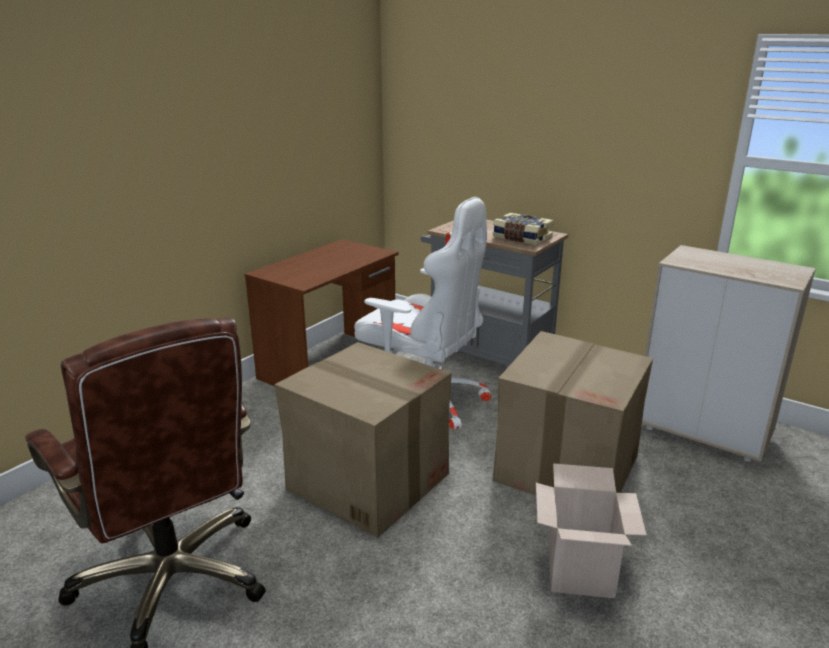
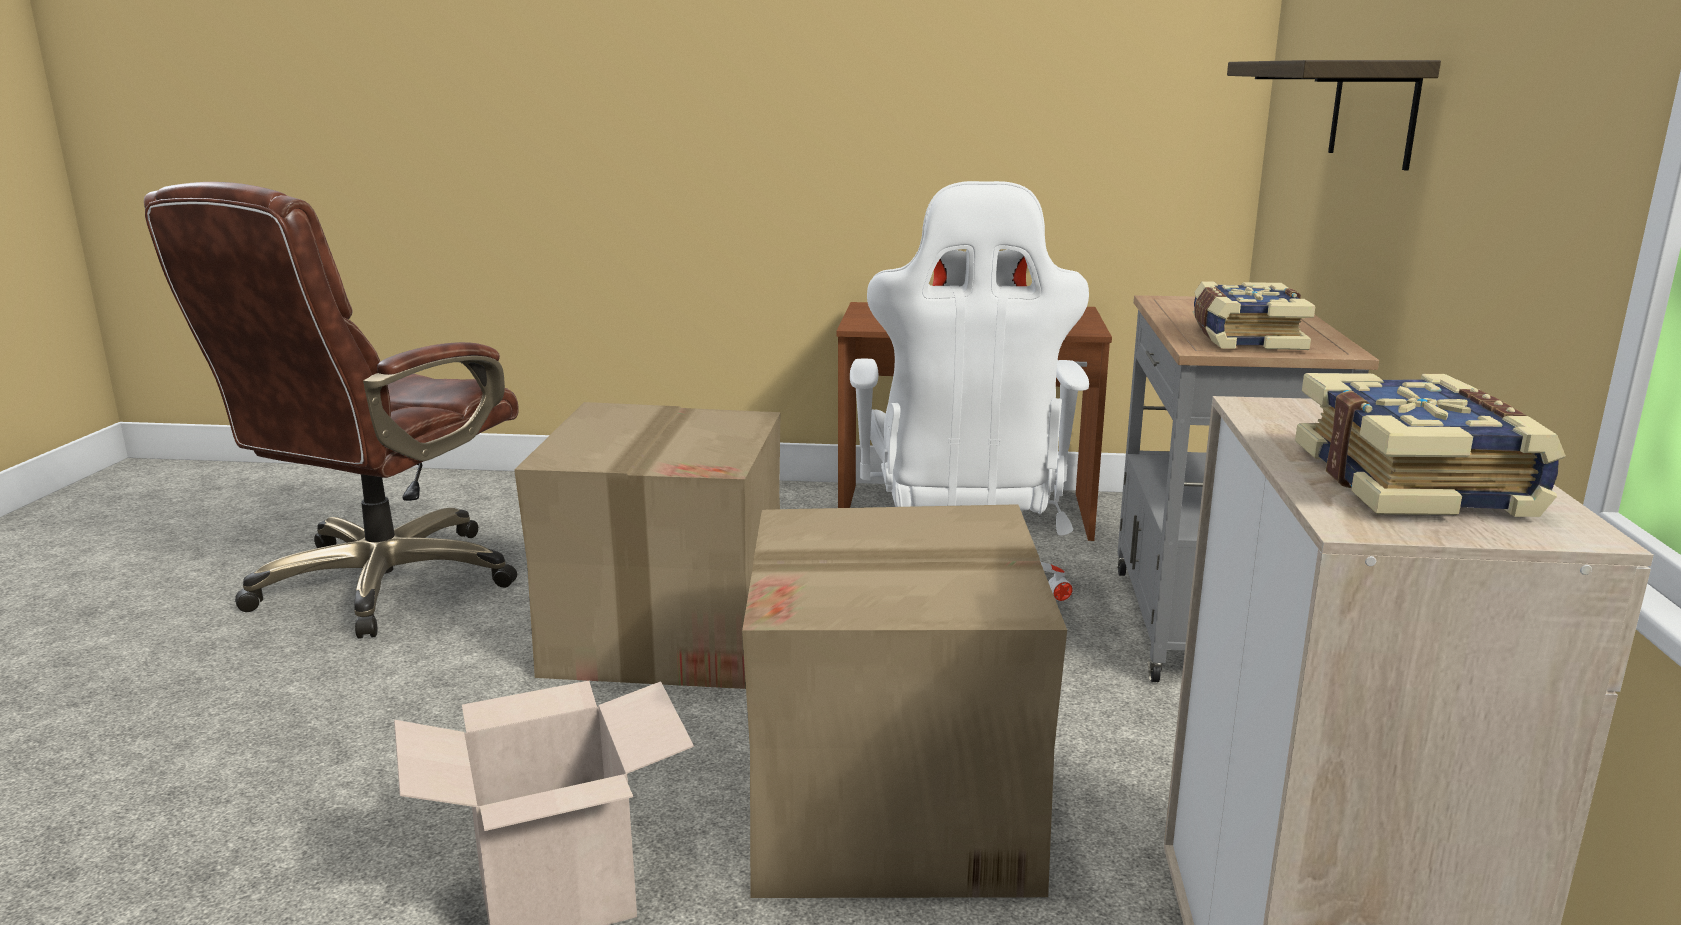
camera: 60 degrees right, 5 degrees down
(517, 139) = (1373, 111): none -> shelf
(758, 268) = (1416, 481): none -> book

